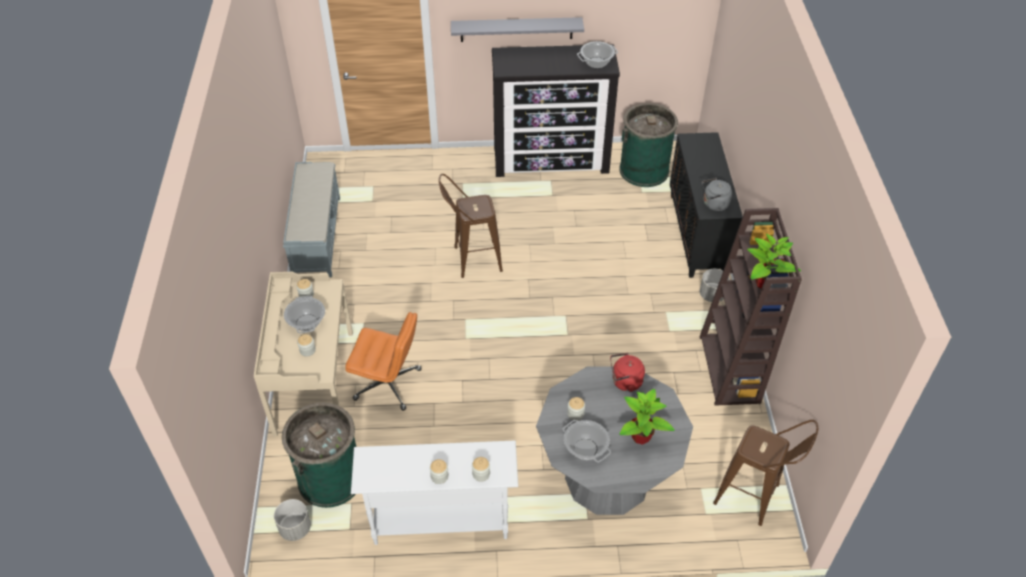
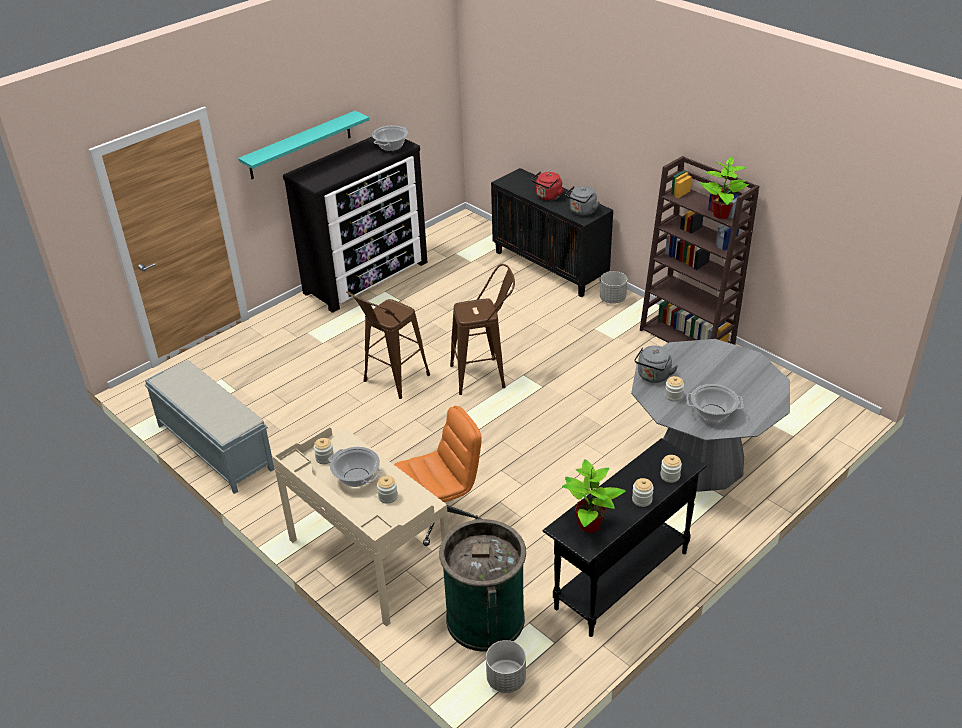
camera: 40 degrees left, 10 degrees down
(440, 522) = (620, 580): white console table -> black console table
(516, 29) = (300, 145): grey shelf -> turquoise shelf
(582, 387) = (653, 377): none -> grey kettle
(625, 382) = (677, 355): red kettle -> red kettle (547, 197)
(641, 437) = (738, 381): potted plant -> potted plant (590, 525)
(644, 170) = (453, 246): green trash can -> none
(753, 498) = (808, 405): brown stool -> brown stool (484, 375)

